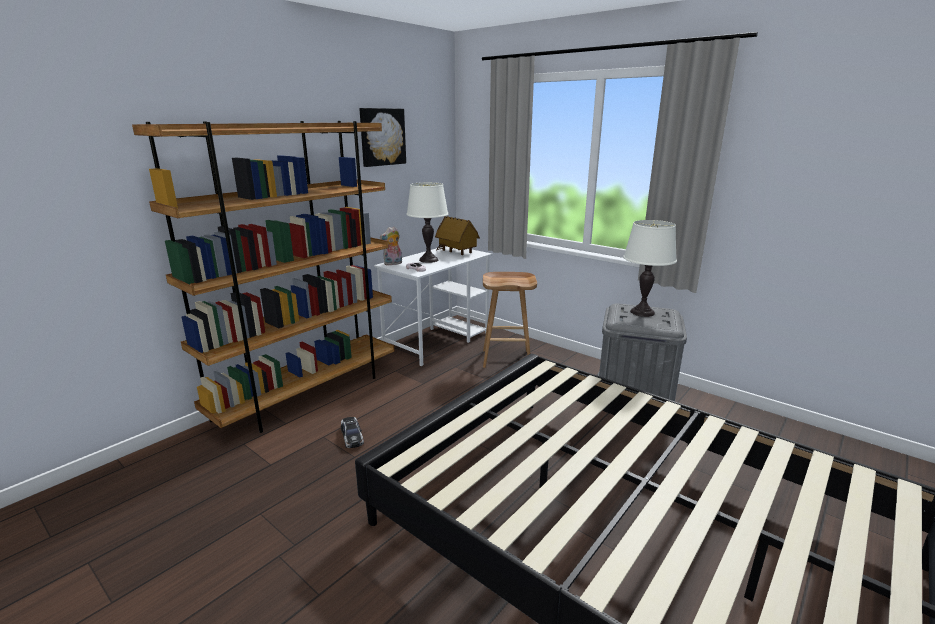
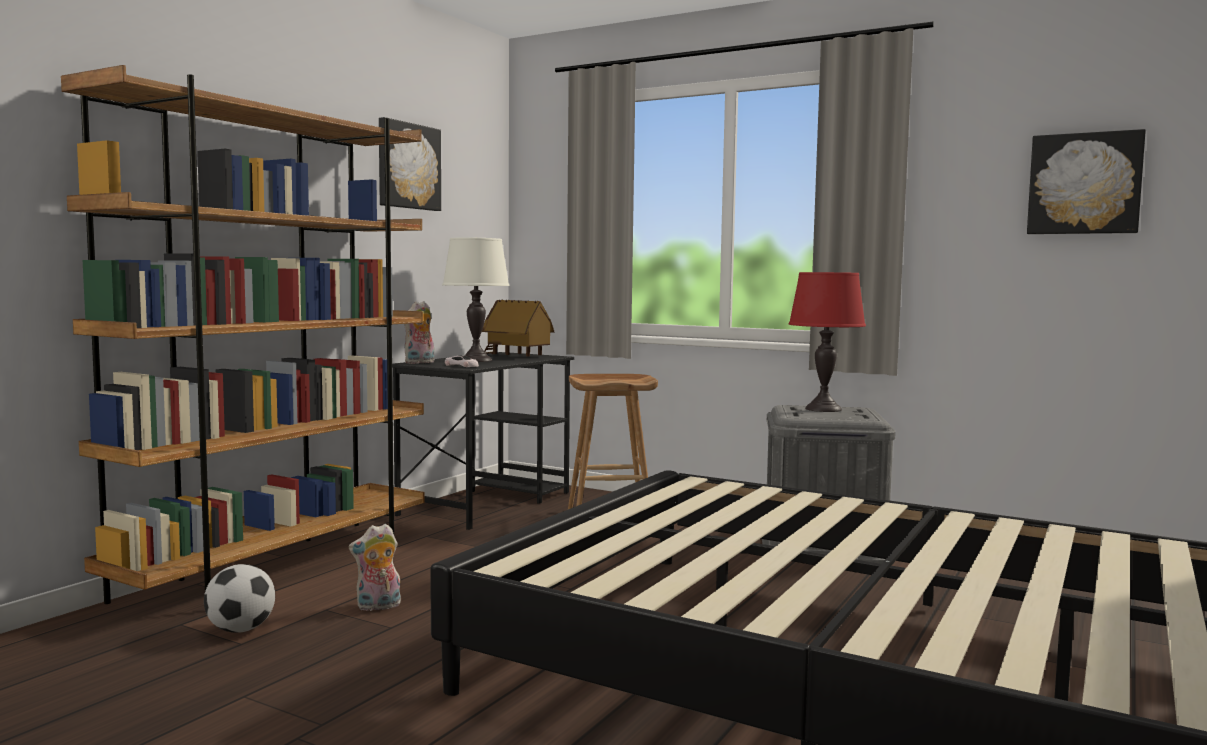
camera: 10 degrees left, 15 degrees down
(273, 452) = (241, 630): none -> football
(352, 436) = (378, 607): toy car -> plush toy
(438, 340) = (487, 503): white desk -> black desk
(642, 312) = (823, 409): white table lamp -> red table lamp
(860, 168) = (1084, 184): none -> picture

